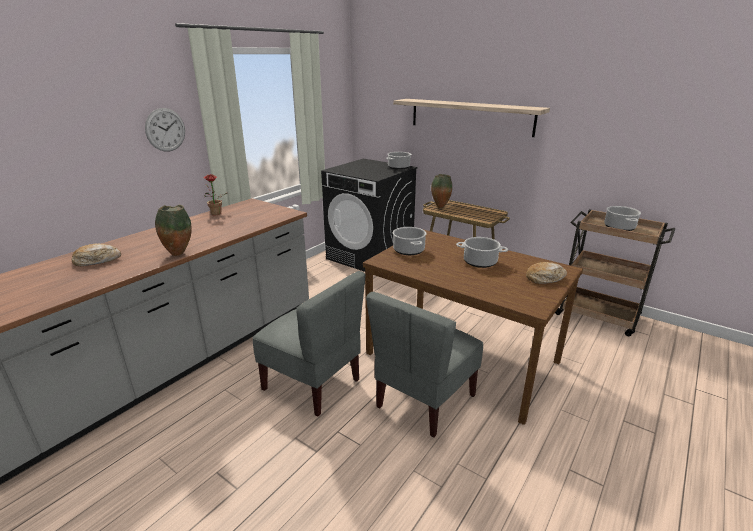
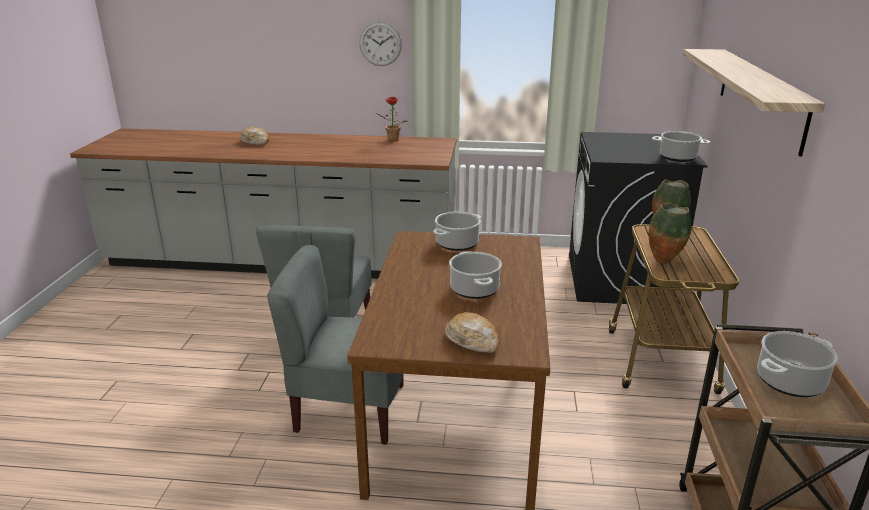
camera: 60 degrees right, 0 degrees up
(179, 254) = (290, 156): vase -> vase (664, 262)

